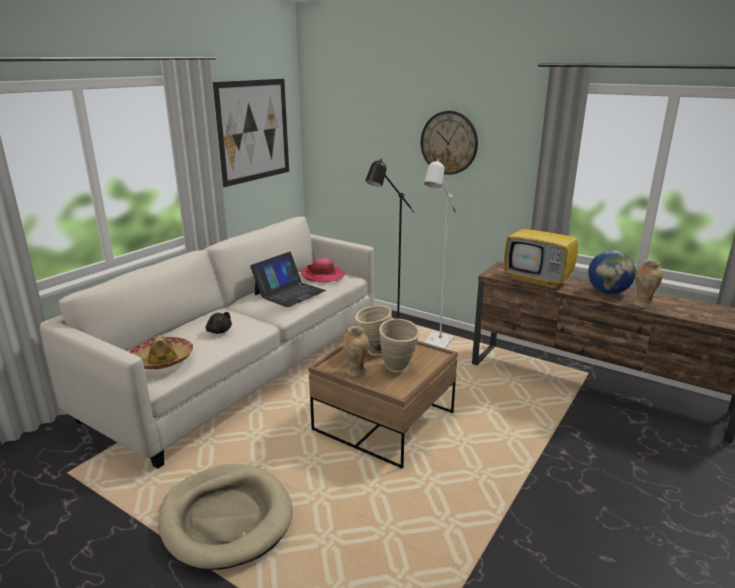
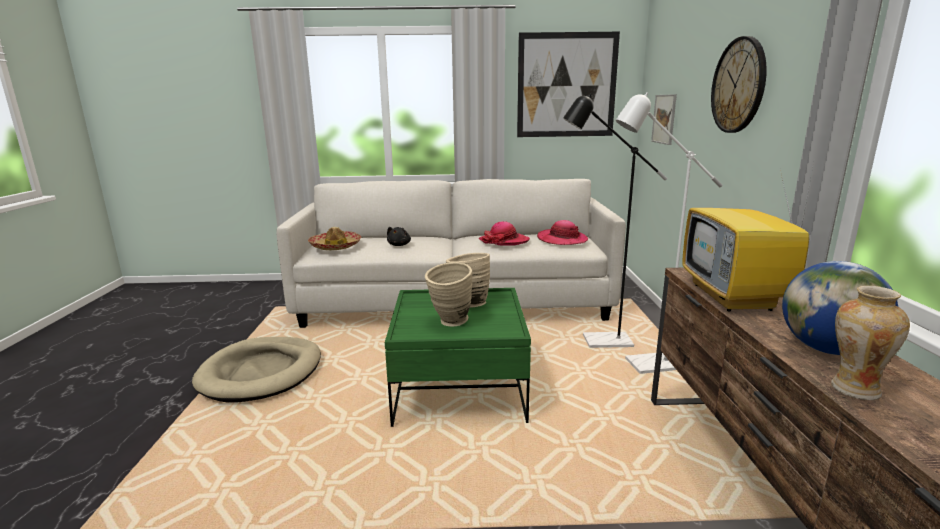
camera: 55 degrees right, 5 degrees down
(289, 292) = (504, 241): laptop -> hat
(350, 157) = (664, 119): none -> picture
(356, 372) = (418, 309): vase -> none
(383, 421) = (459, 388): brown coffee table -> green coffee table

